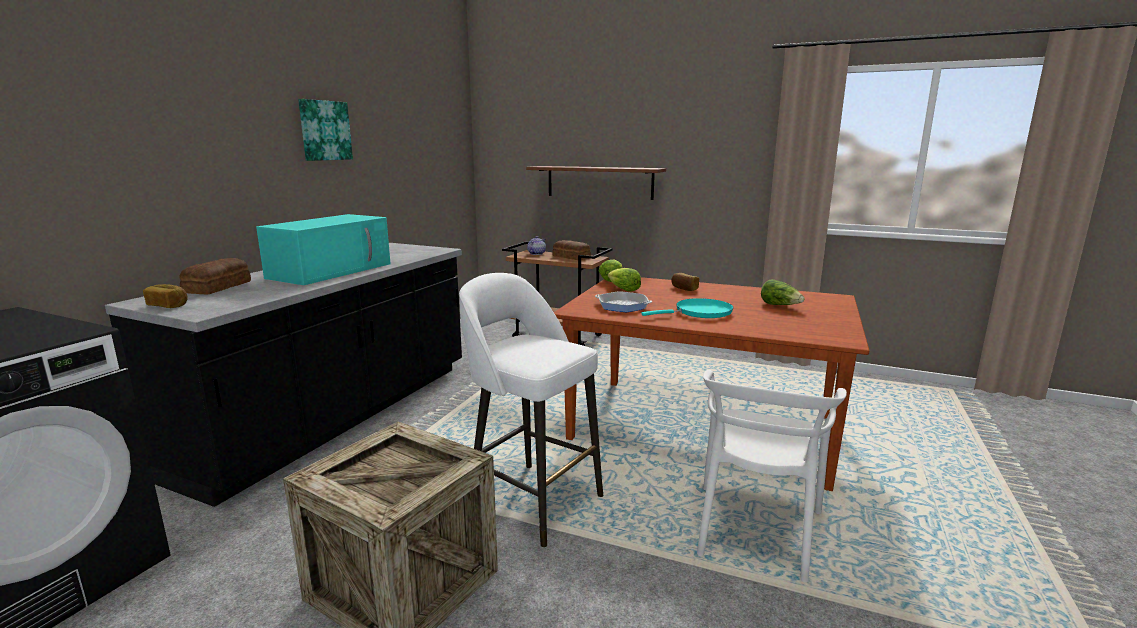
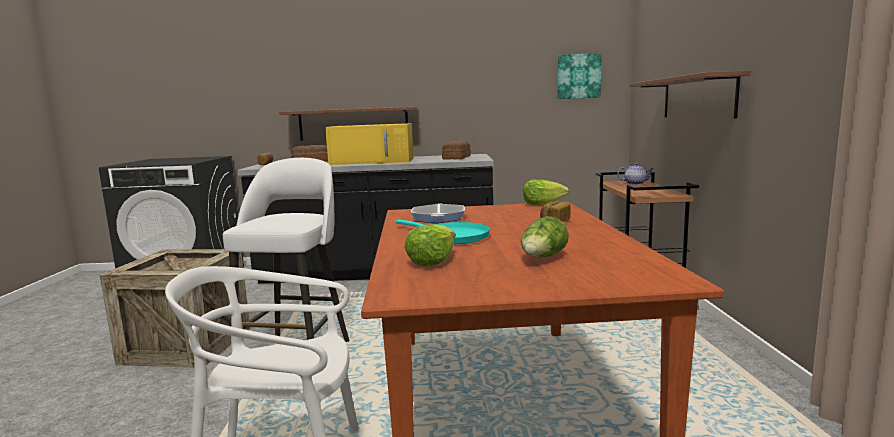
camera: 65 degrees right, 5 degrees down
(240, 220) = (353, 124): none -> brown shelf
(324, 130) = (430, 61): picture -> picture (578, 76)
(332, 270) = (373, 161): turquoise microwave -> yellow microwave
(571, 257) = (650, 190): bread -> bread (456, 158)
(623, 289) = (505, 211): lettuce -> lettuce (432, 261)

